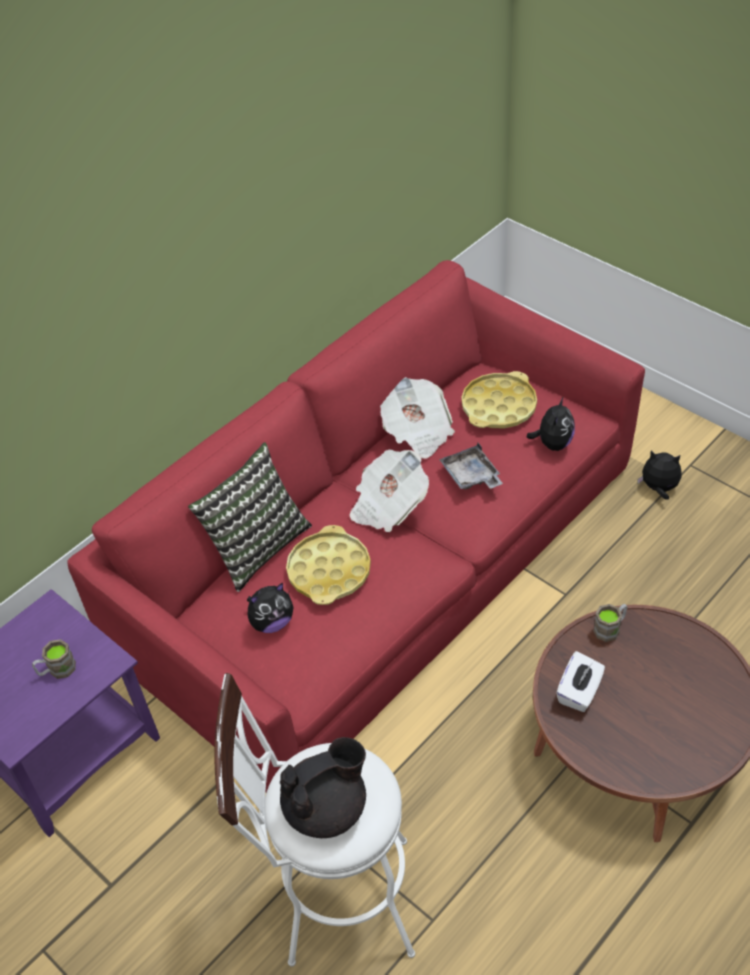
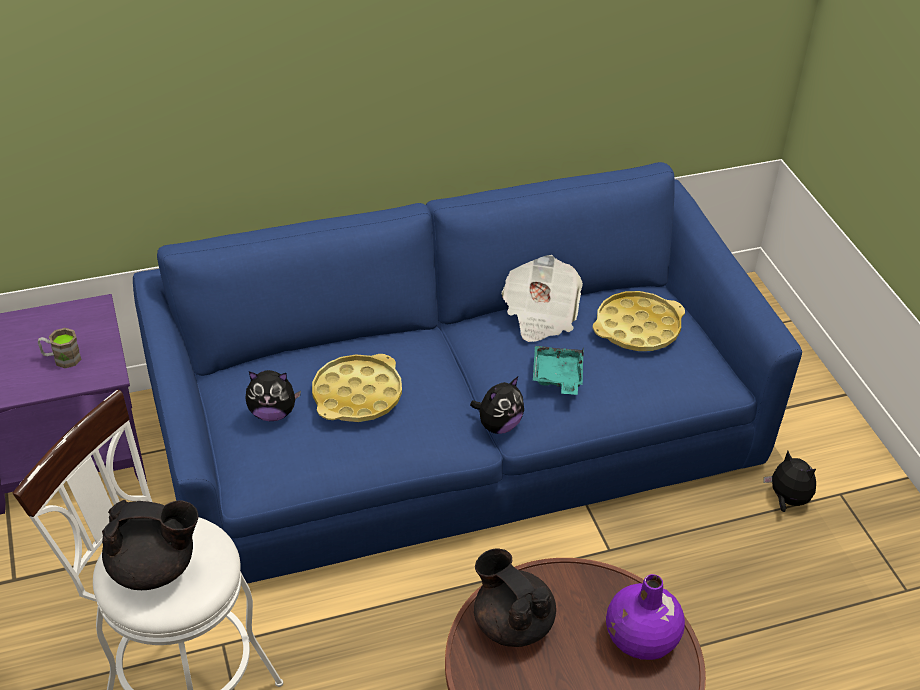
camera: 25 degrees right, 5 degrees down
(256, 546) = (314, 345): pillow -> none
(380, 559) = (456, 431): red sofa -> blue sofa
(388, 505) = (460, 366): newspaper -> none
(471, 476) = (557, 376): grey tray -> turquoise tray
(553, 443) = (666, 386): plush toy -> plush toy (498, 425)
(579, 692) = (512, 623): white tissue box -> black teapot
(610, 628) = (591, 582): brown mug -> none
(678, 652) = (641, 639): none -> purple vase

